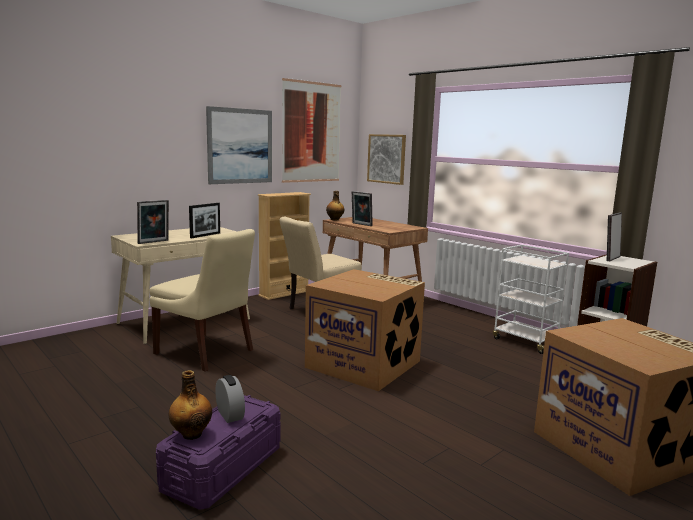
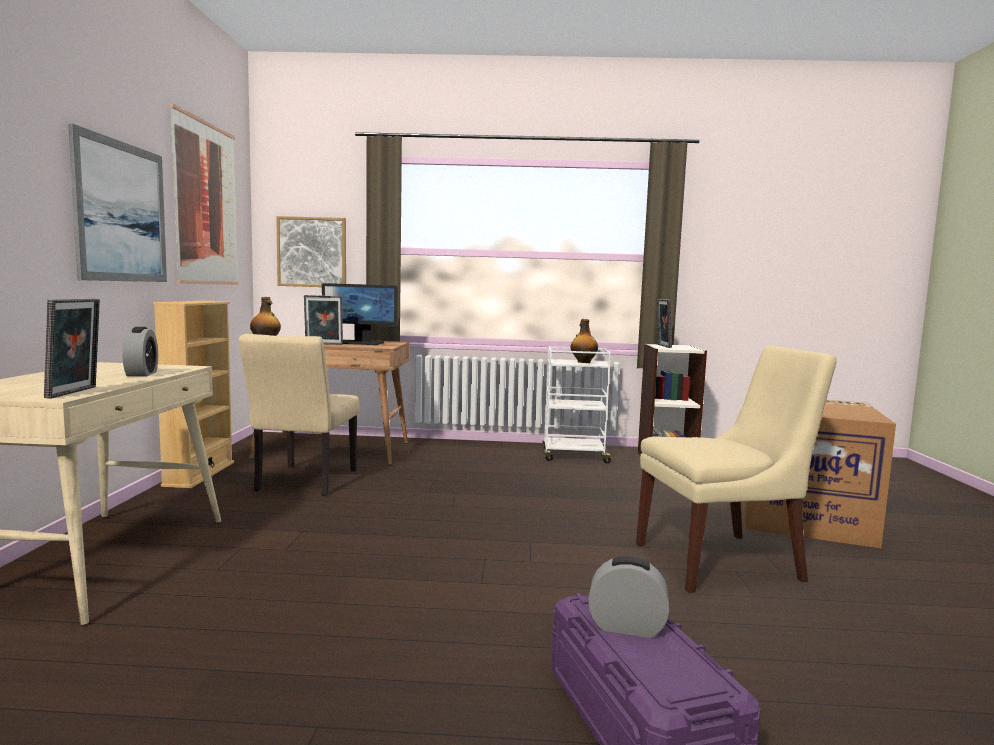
camera: 45 degrees left, 5 degrees down
(191, 434) = (663, 676): bottle -> bottle (583, 362)
(205, 235) = (141, 374): picture frame -> alarm clock
(206, 353) = (252, 591): beige chair -> beige chair (722, 561)
(365, 364) = (494, 524): cardboard box -> none
(388, 225) = (359, 343): none -> monitor

